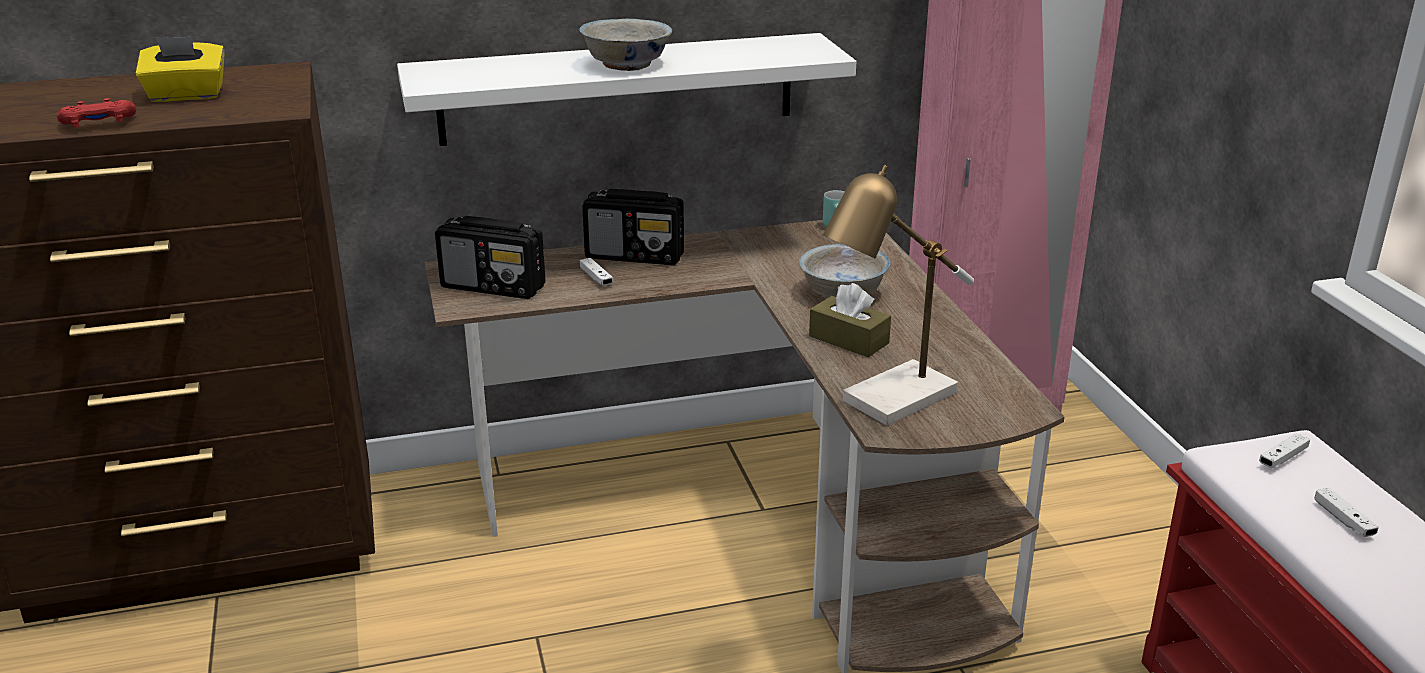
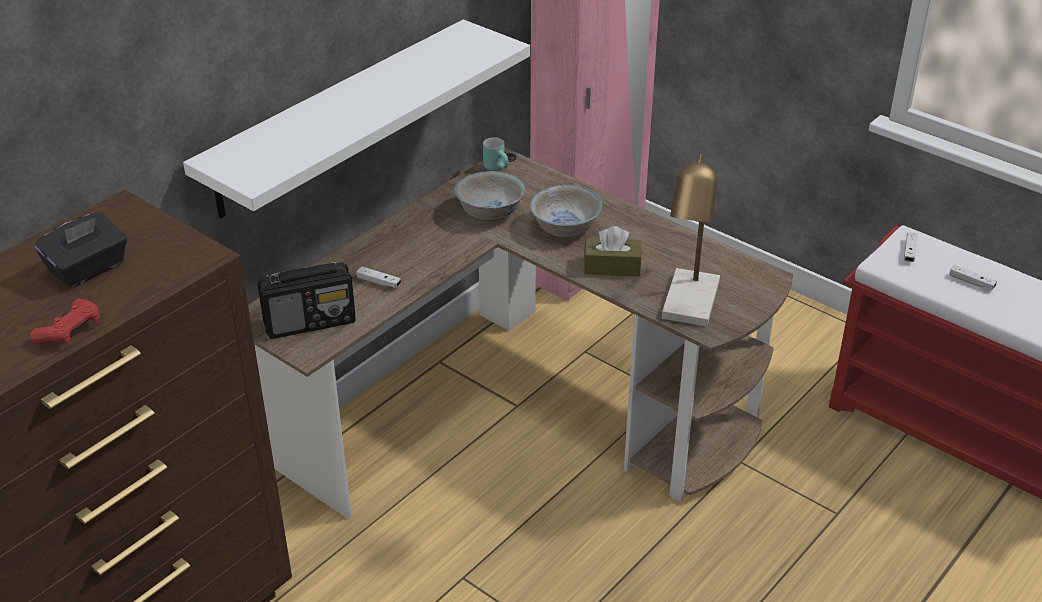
camera: 35 degrees left, 10 degrees up
(186, 95) = (88, 269): yellow tissue box -> black tissue box
(626, 64) = (374, 103): white bowl -> white bowl (490, 212)
(635, 256) = (382, 250): radio -> none

